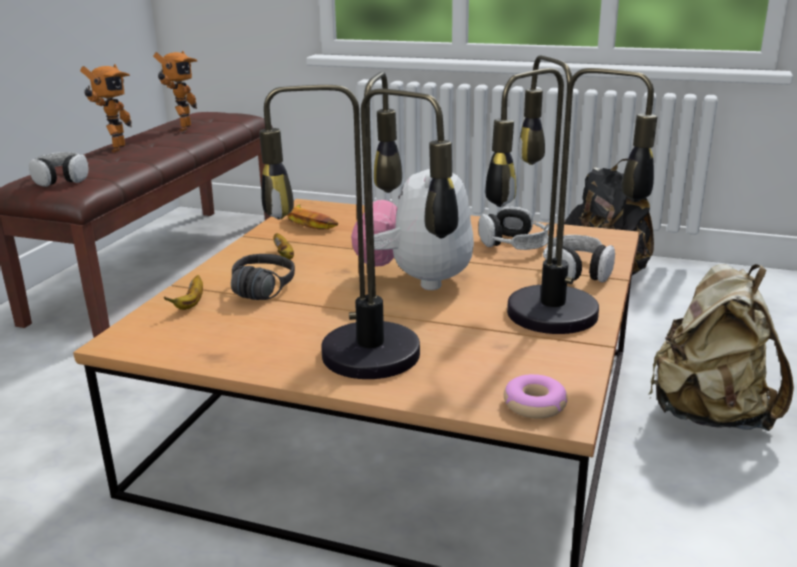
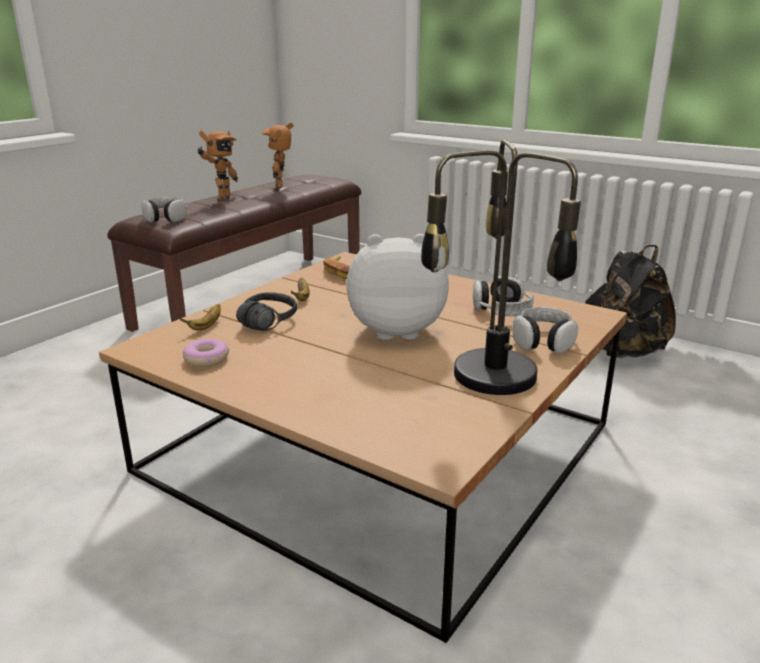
camera: 15 degrees right, 0 degrees up
(181, 128) = (282, 186): toy robot -> toy robot turned 150 degrees clockwise
(372, 353) = (318, 386): table lamp -> none
(416, 280) = (396, 330): plush toy -> plush toy turned 60 degrees clockwise
(535, 405) = (424, 452): donut -> donut (206, 359)
(709, 414) = (663, 493): beige backpack -> none

